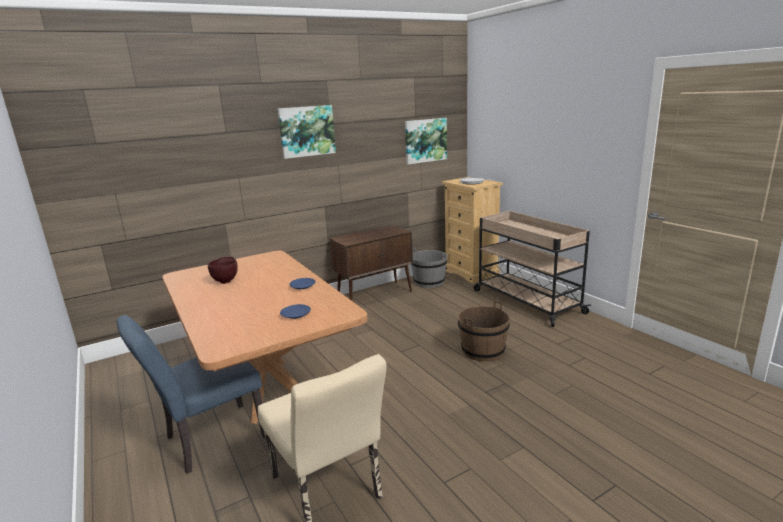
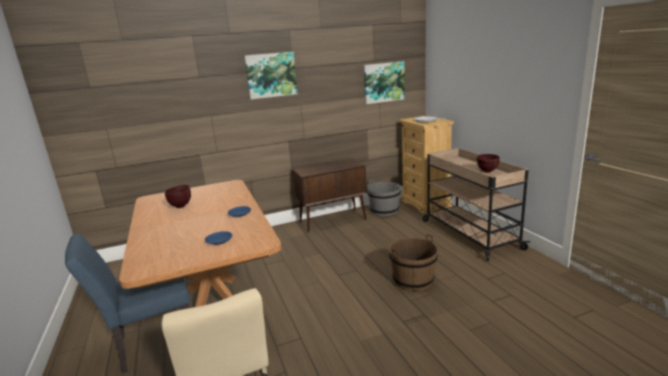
camera: 10 degrees right, 0 degrees up
(545, 234) = (486, 172): none -> brown bowl

